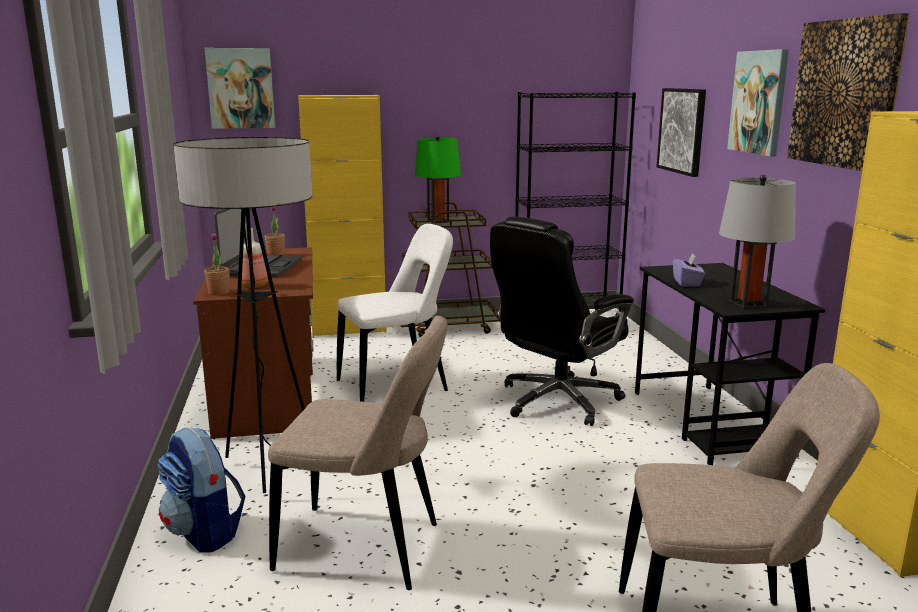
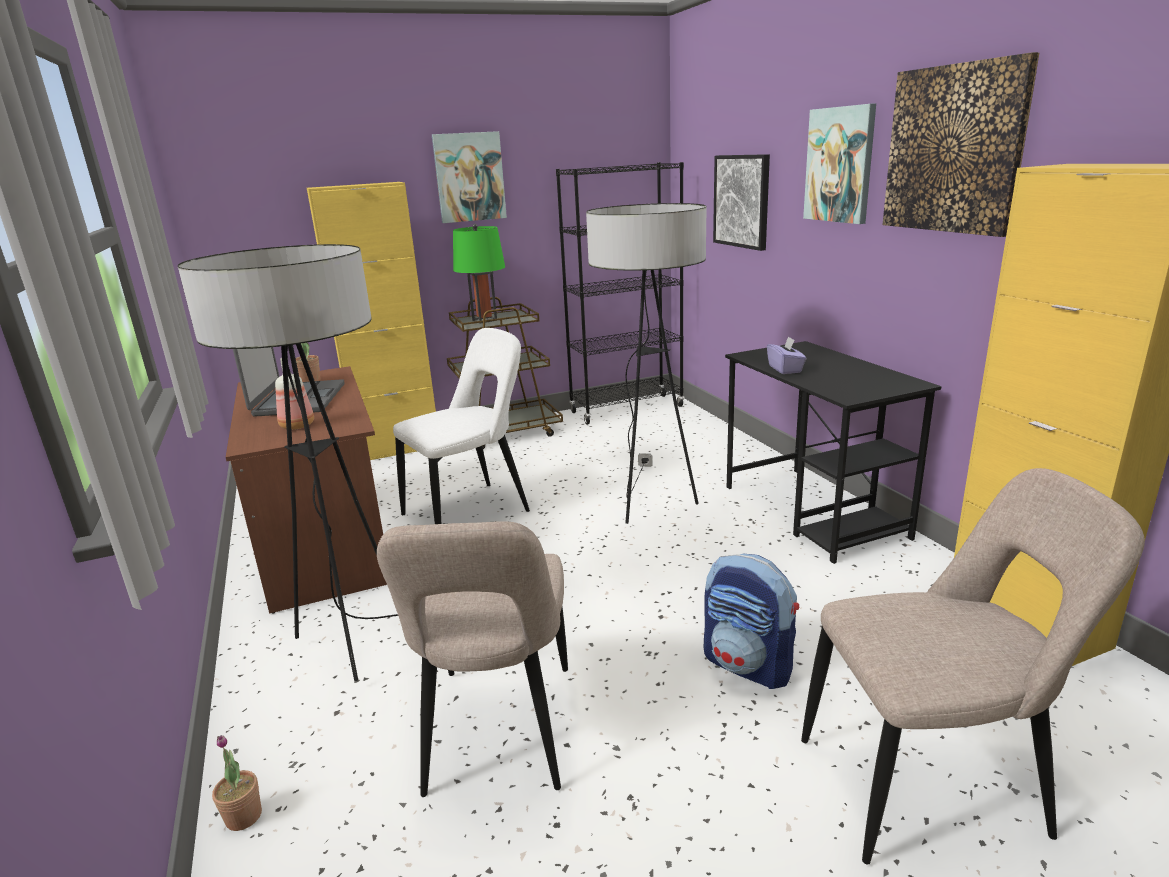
camera: 10 degrees left, 5 degrees up
(204, 532) = (293, 748): backpack -> backpack (749, 665)
(219, 293) = (256, 441): potted plant -> potted plant (244, 817)
(241, 88) = (234, 184): picture -> picture (469, 177)
(366, 548) = (499, 735): beige chair -> beige chair turned 90 degrees clockwise
(557, 401) = (650, 508): black office chair -> floor lamp
(748, 304) = (862, 389): grey table lamp -> none

